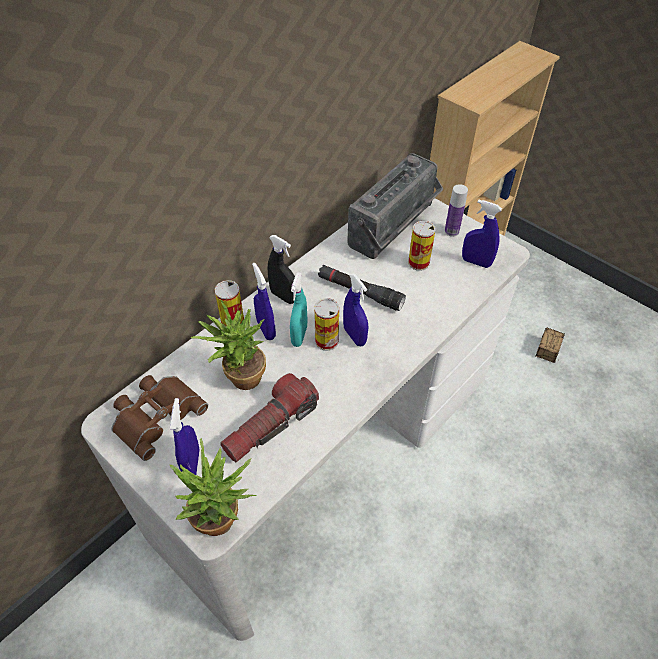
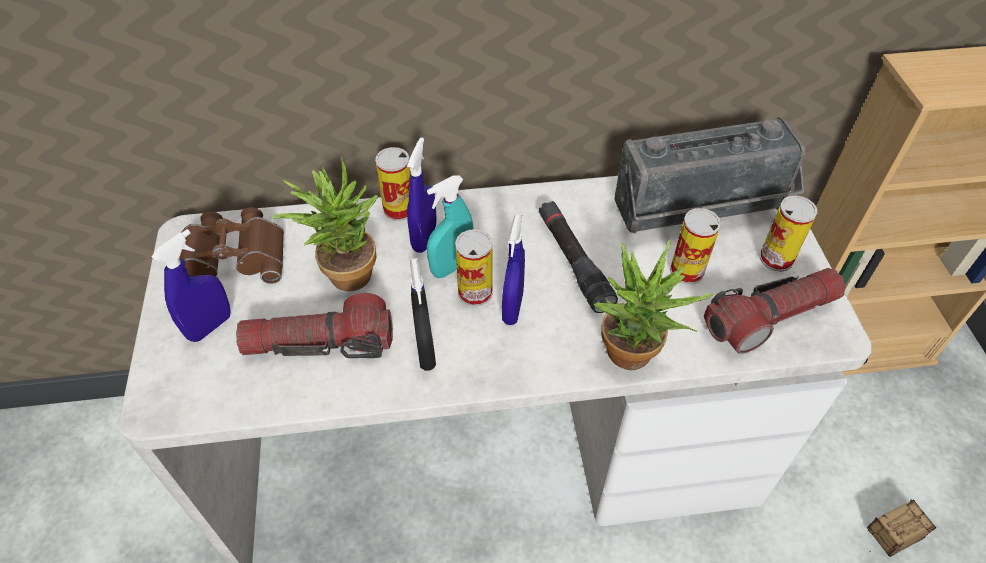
camera: 40 degrees right, 0 degrees up
(223, 522) = (173, 407): potted plant -> potted plant (635, 359)
(283, 296) = (481, 214): black spray bottle -> black spray bottle (425, 352)
(451, 231) = (776, 258): bottle -> can
(476, 262) = (770, 317): blue spray bottle -> flashlight

